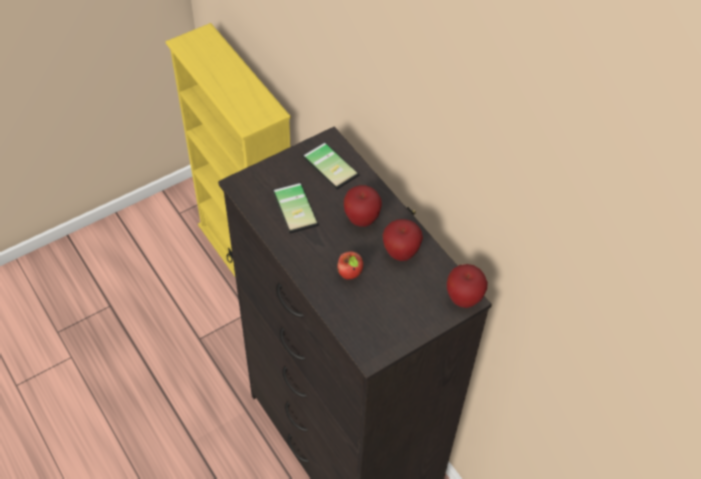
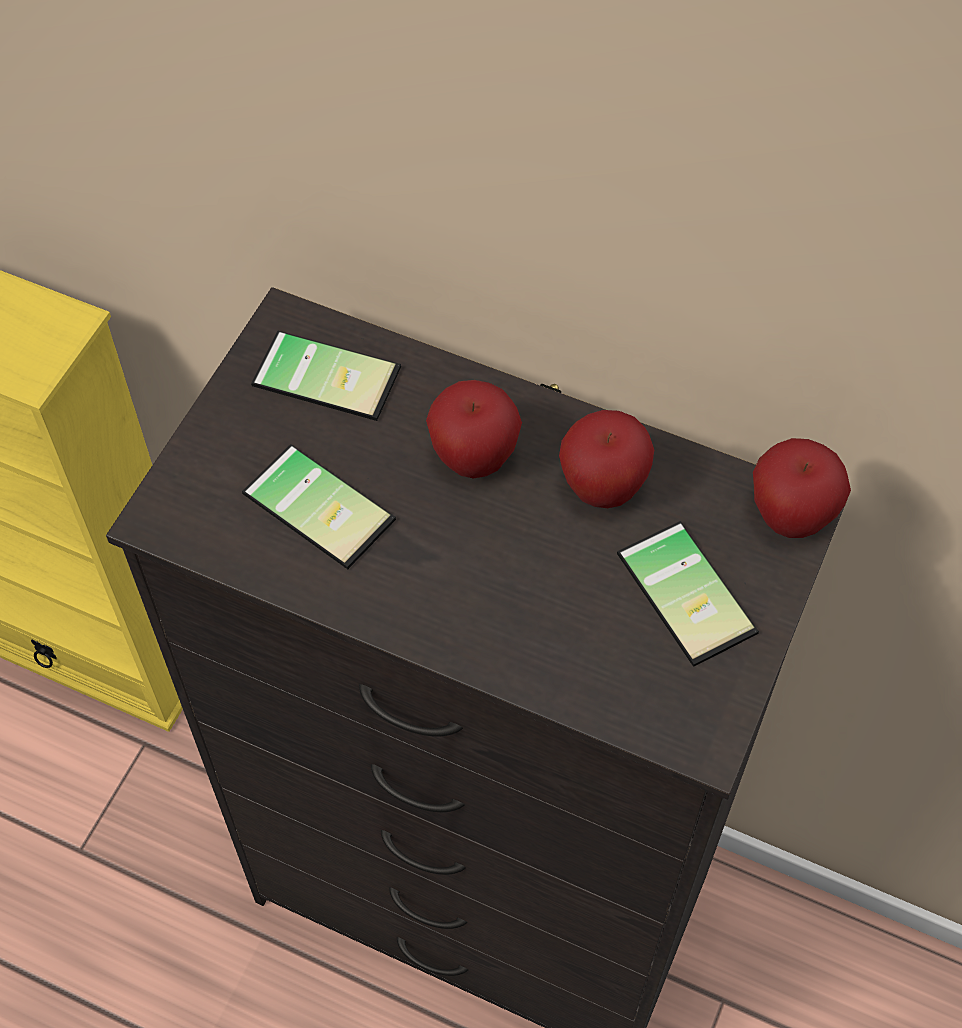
camera: 30 degrees left, 5 degrees up
(350, 275) = (538, 591): apple -> none
(407, 304) = (693, 589): none -> phone

